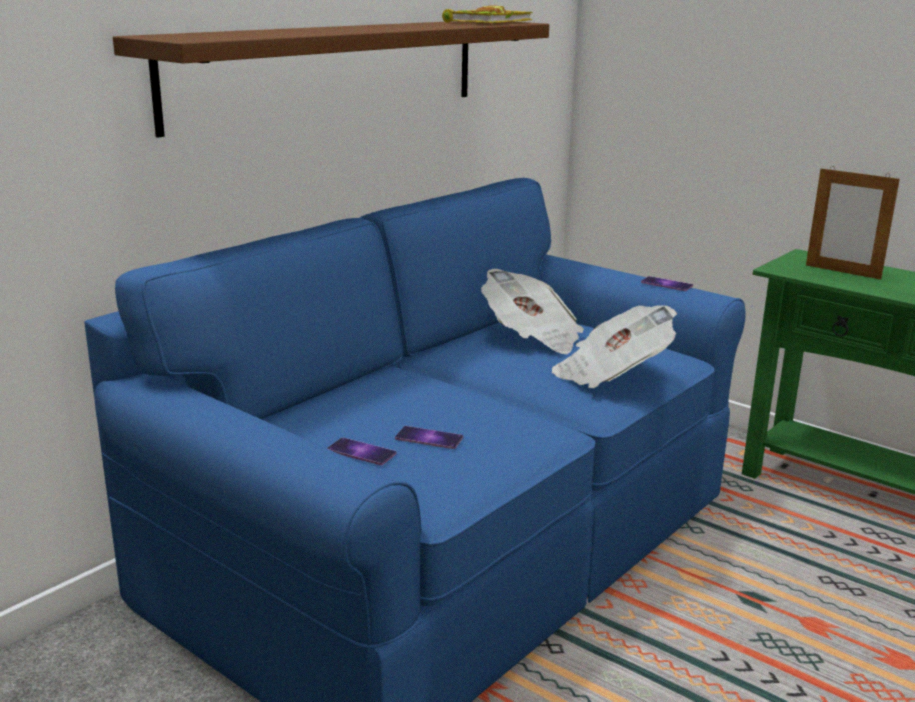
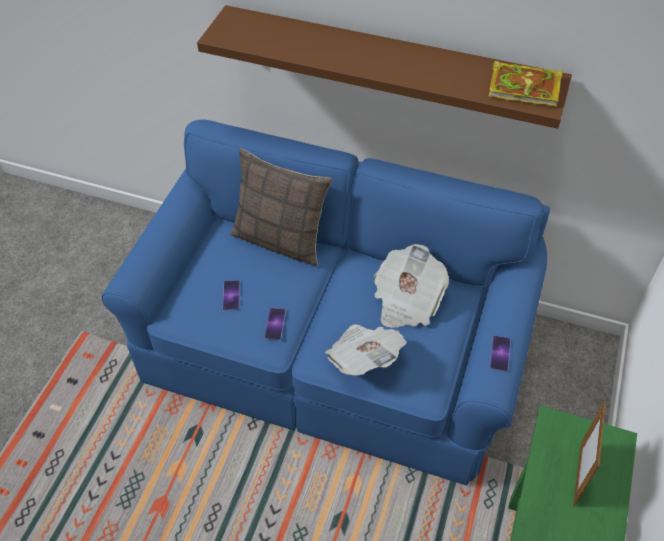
camera: 70 degrees right, 30 degrees up
(347, 389) = (281, 240): none -> pillow
(361, 452) = (205, 274): phone -> phone (275, 324)

